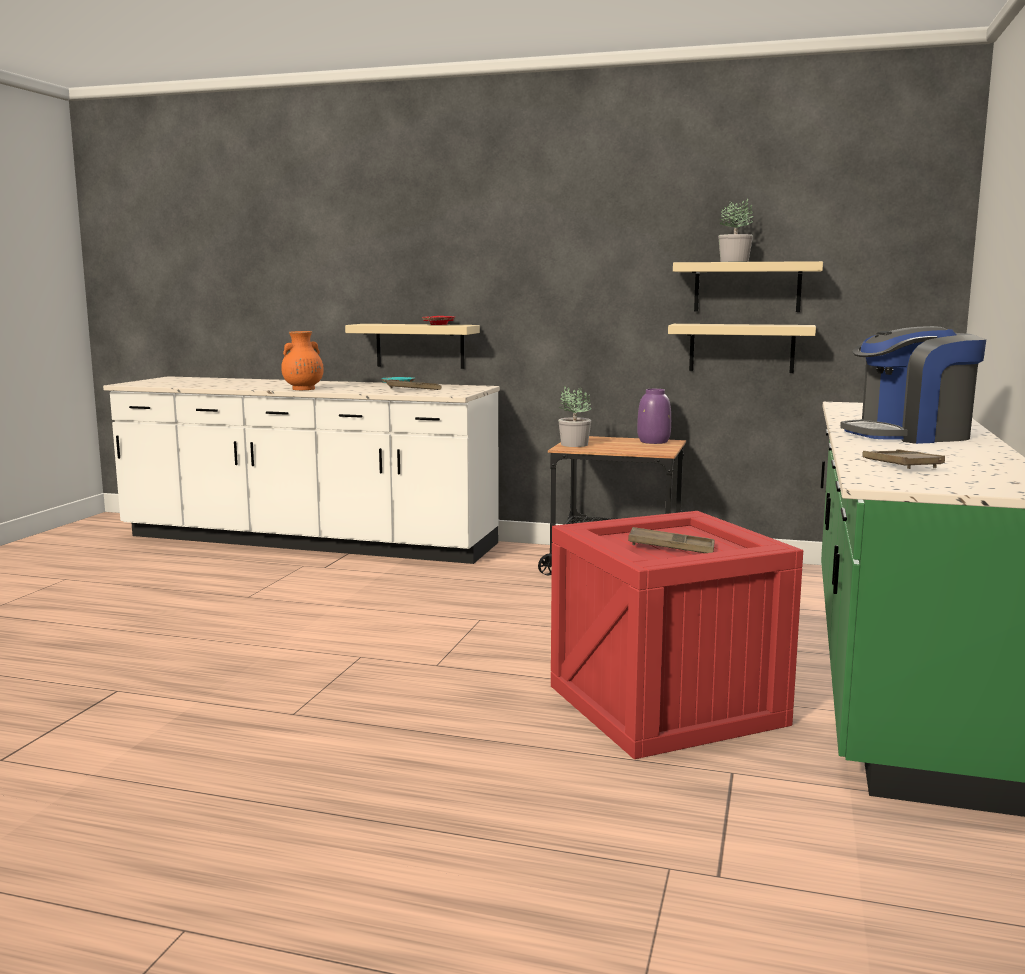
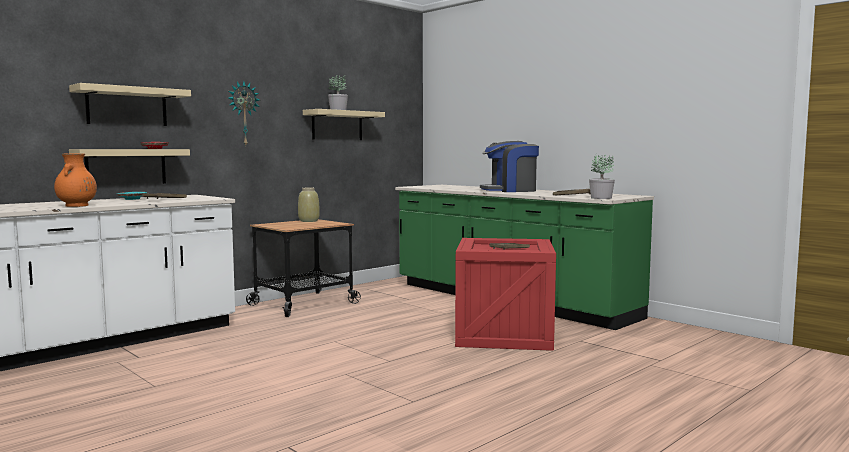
camera: 60 degrees left, 5 degrees down
(573, 444) = (282, 227): potted plant -> potted plant (601, 198)
(575, 274) = (243, 113): none -> wall clock
(653, 442) = (309, 221): purple vase -> beige vase
(741, 348) = (336, 161): beige shelf -> beige shelf (127, 106)
(909, 435) = (510, 190): coffee machine -> coffee machine turned 60 degrees clockwise

